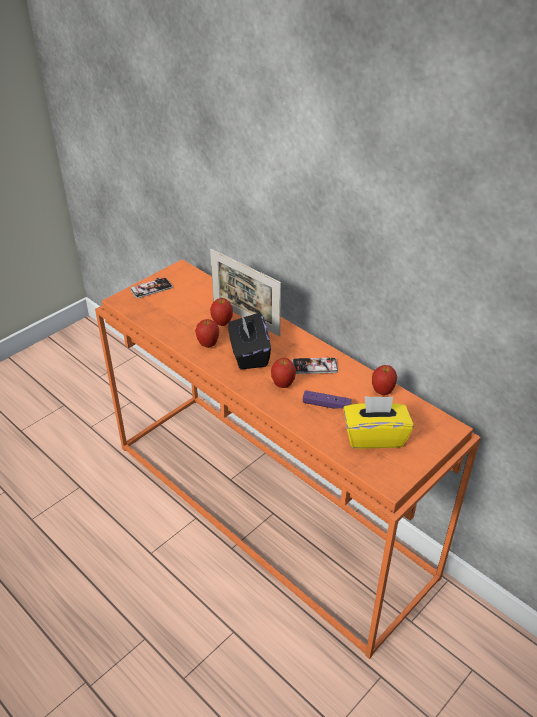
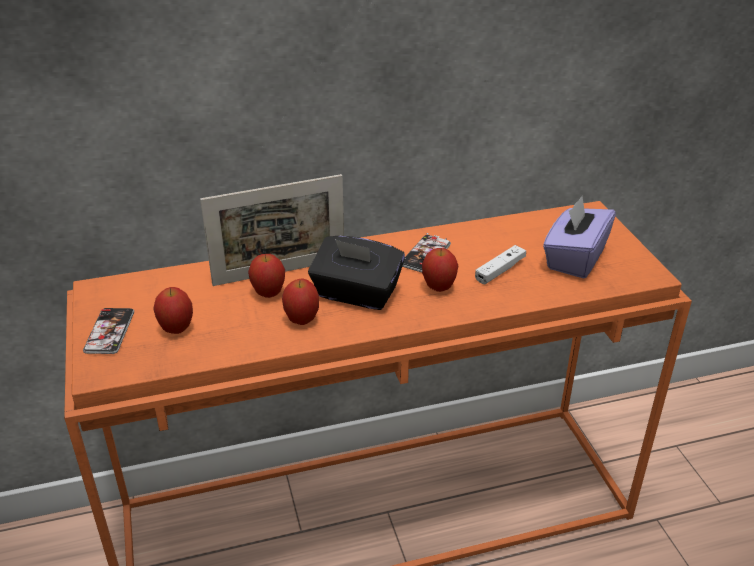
camera: 60 degrees left, 5 degrees down
(326, 405) = (500, 270): purple game controller -> white game controller
(374, 436) = (574, 258): yellow tissue box -> purple tissue box
(382, 391) = (507, 228): apple -> apple (177, 329)

